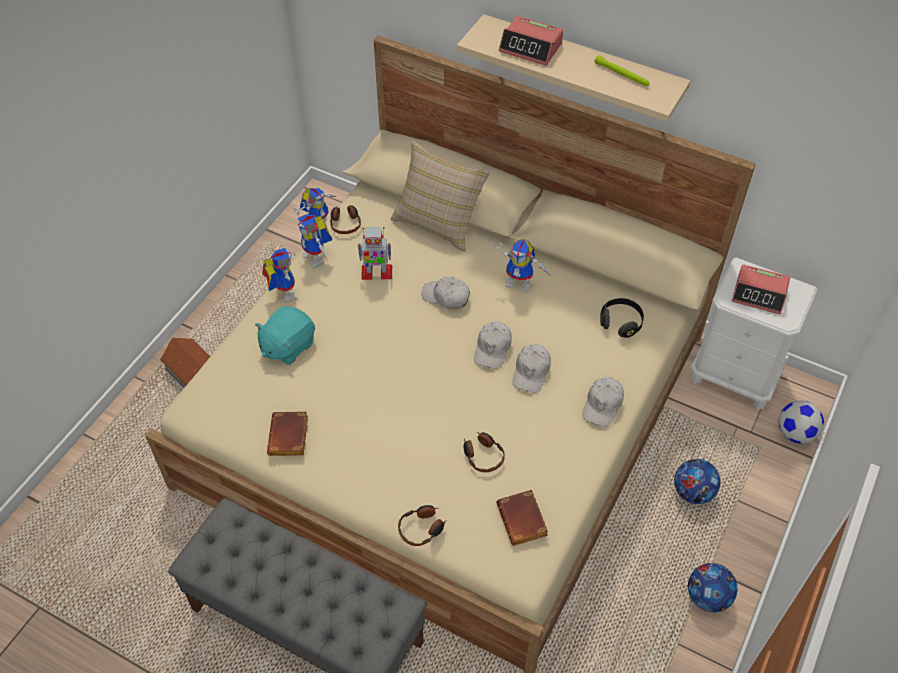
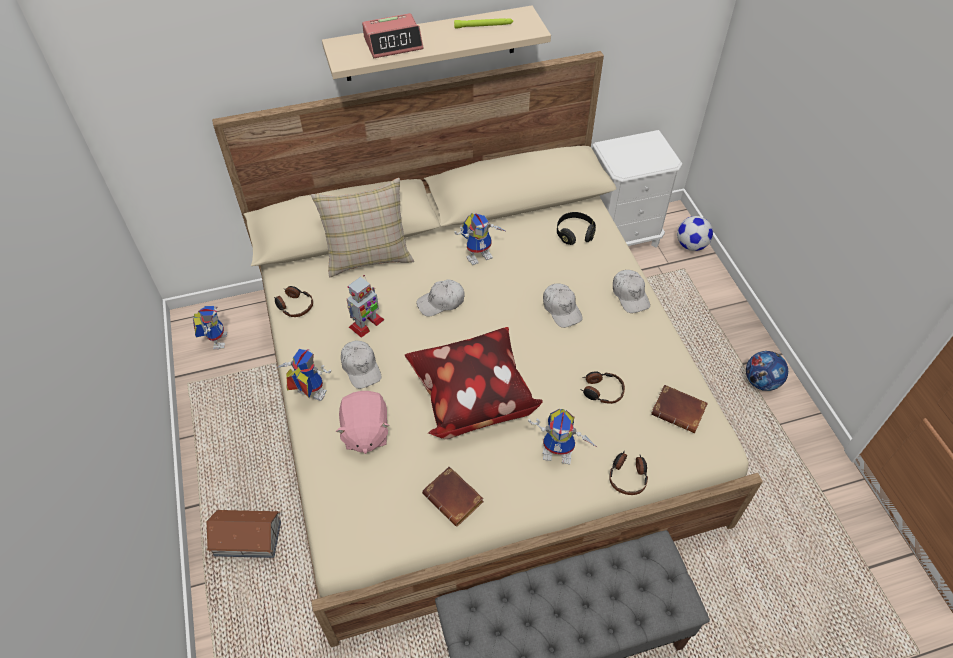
camera: 45 degrees left, 0 degrees up
(287, 346) = (365, 432): turquoise plush toy -> pink plush toy
(317, 258) = (304, 347): toy robot -> toy robot (560, 452)
(383, 381) = (471, 397): none -> pillow
(493, 349) = (517, 313): white cap -> white cap (361, 367)
(693, 492) = (681, 325): football -> none
(759, 294) = (635, 156): alarm clock -> none

